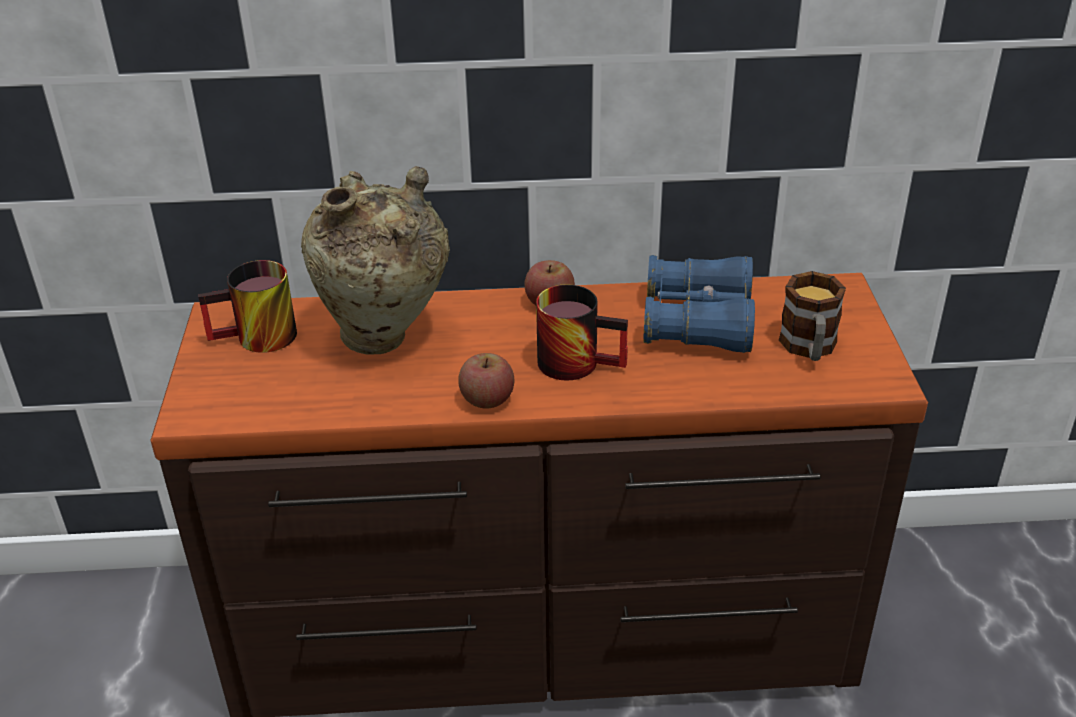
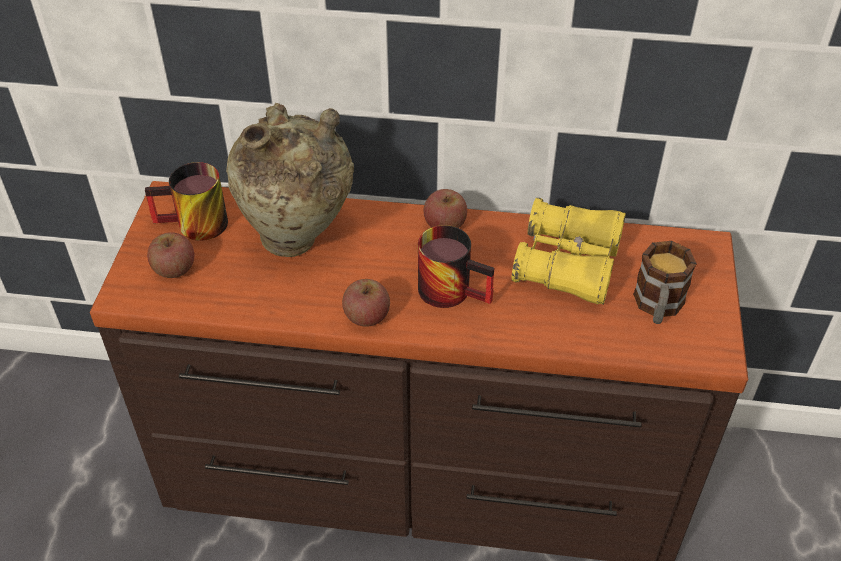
camera: 10 degrees right, 10 degrees up
(245, 383) = (174, 269): none -> apple
(698, 322) = (567, 264): blue binoculars -> yellow binoculars

